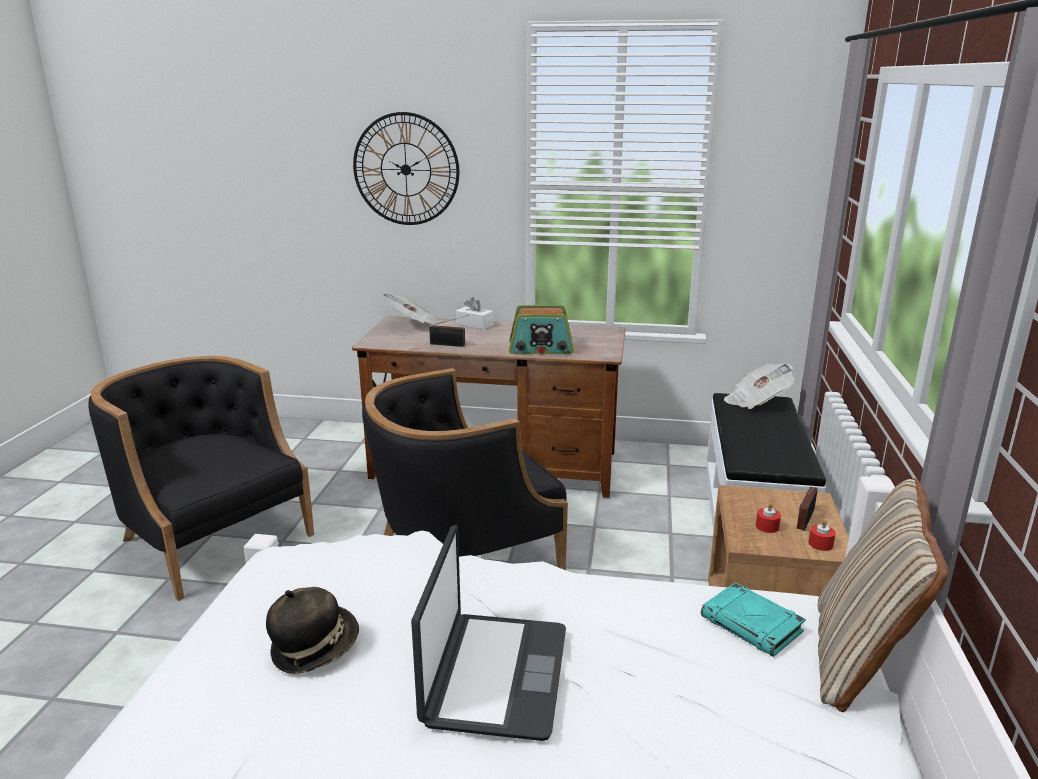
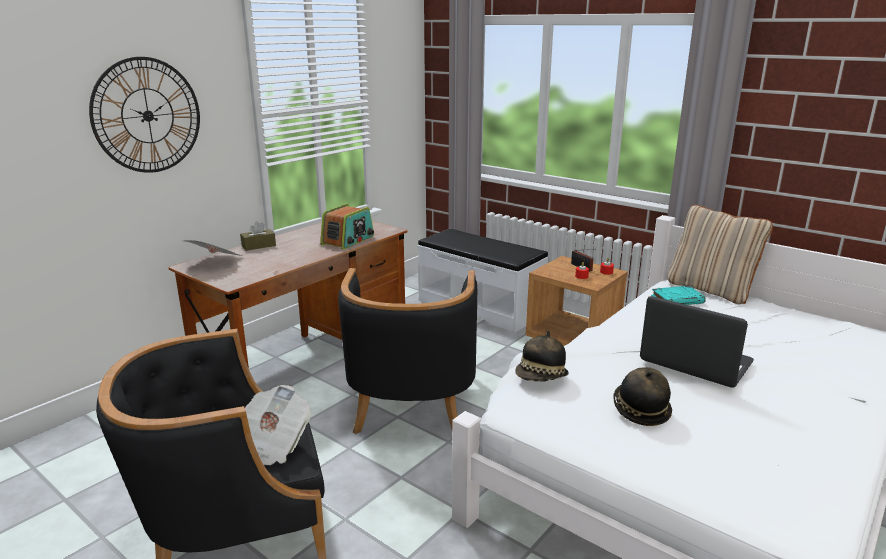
camera: 60 degrees left, 0 degrees up
(358, 557) = (541, 378): none -> hat
(449, 345) = (289, 261): radio -> none
(474, 324) = (258, 246): white tissue box -> brown tissue box
(757, 401) = (446, 235): newspaper -> newspaper (271, 445)

